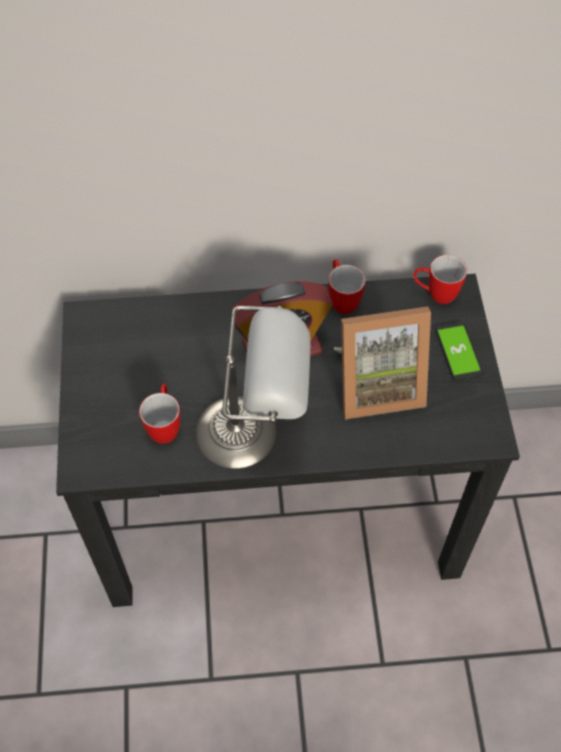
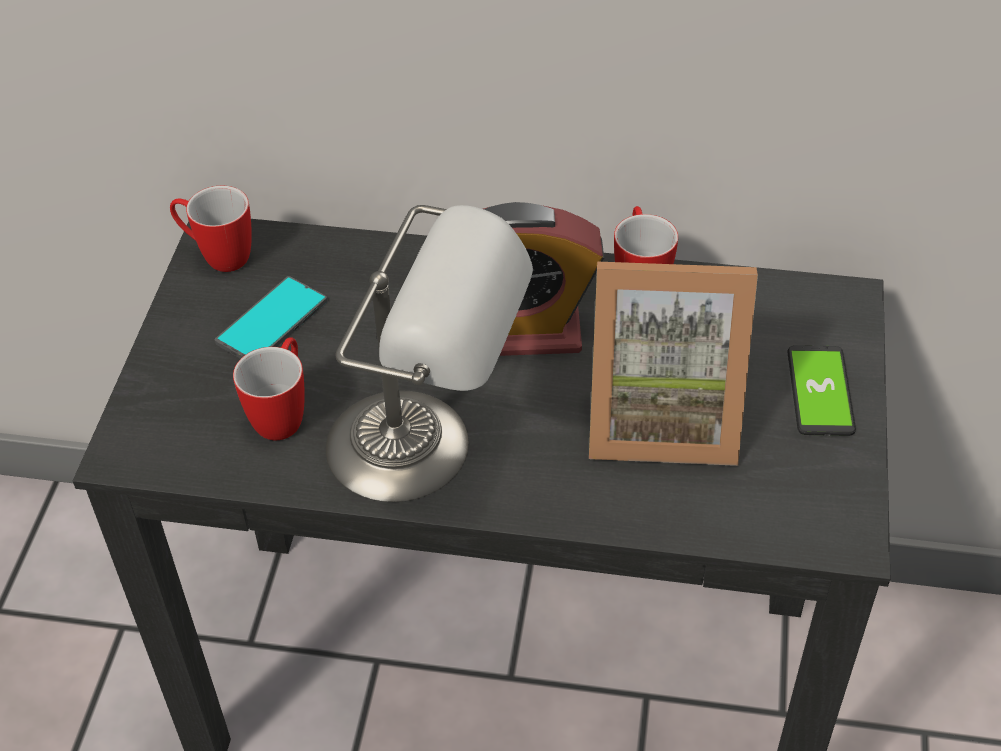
camera: 15 degrees right, 10 degrees down
(138, 367) = (272, 322): none -> phone
(435, 294) = (803, 298): mug -> mug (217, 256)

